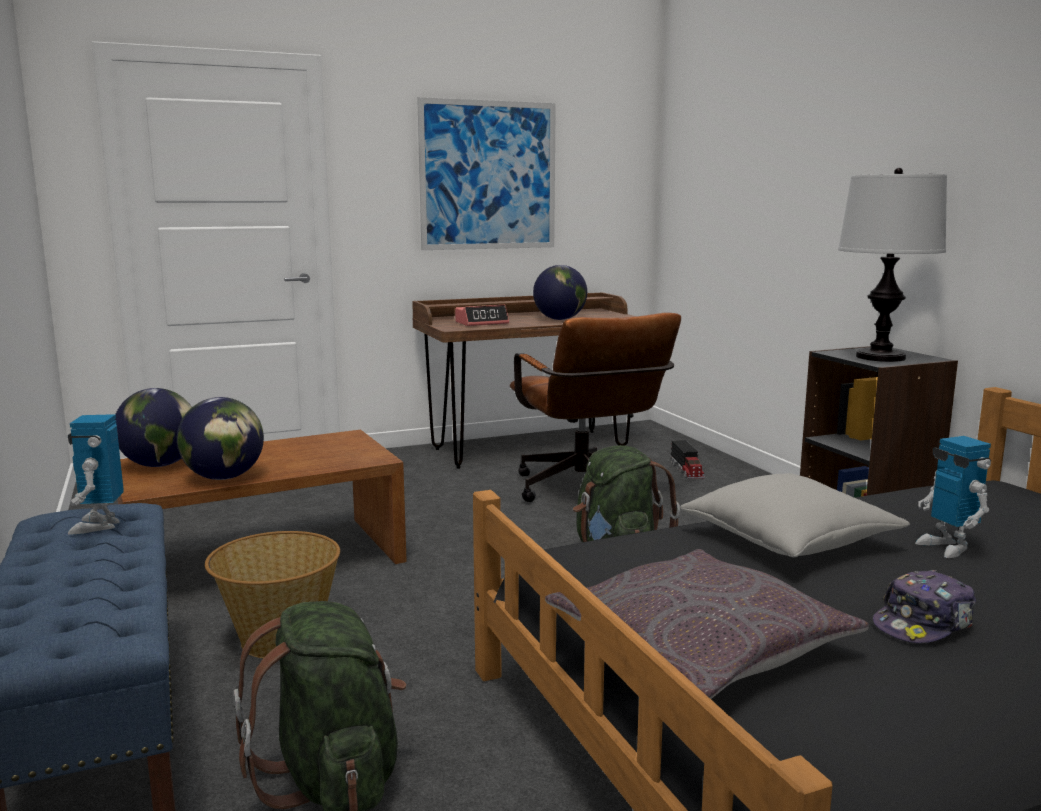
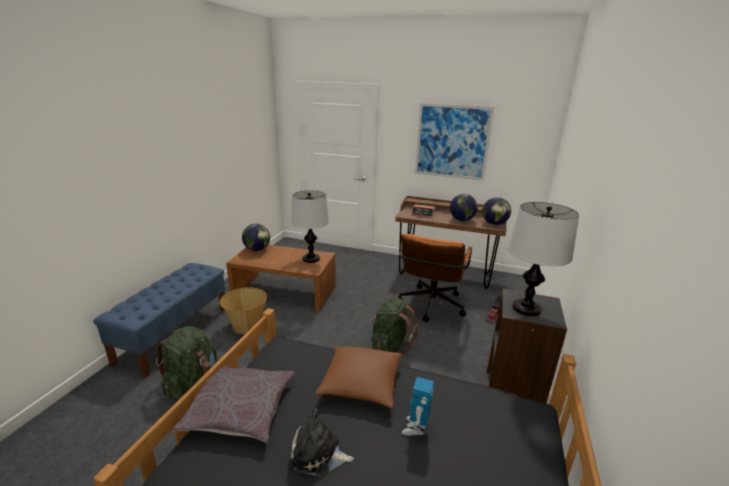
camera: 40 degrees right, 10 degrees up
(99, 525) = (192, 274): toy robot -> none
(224, 478) = (261, 262): globe -> globe (494, 224)
(331, 447) = (311, 259): none -> table lamp
(789, 540) = (361, 384): grey pillow -> brown pillow
(924, 624) = (318, 454): cap -> plush toy

